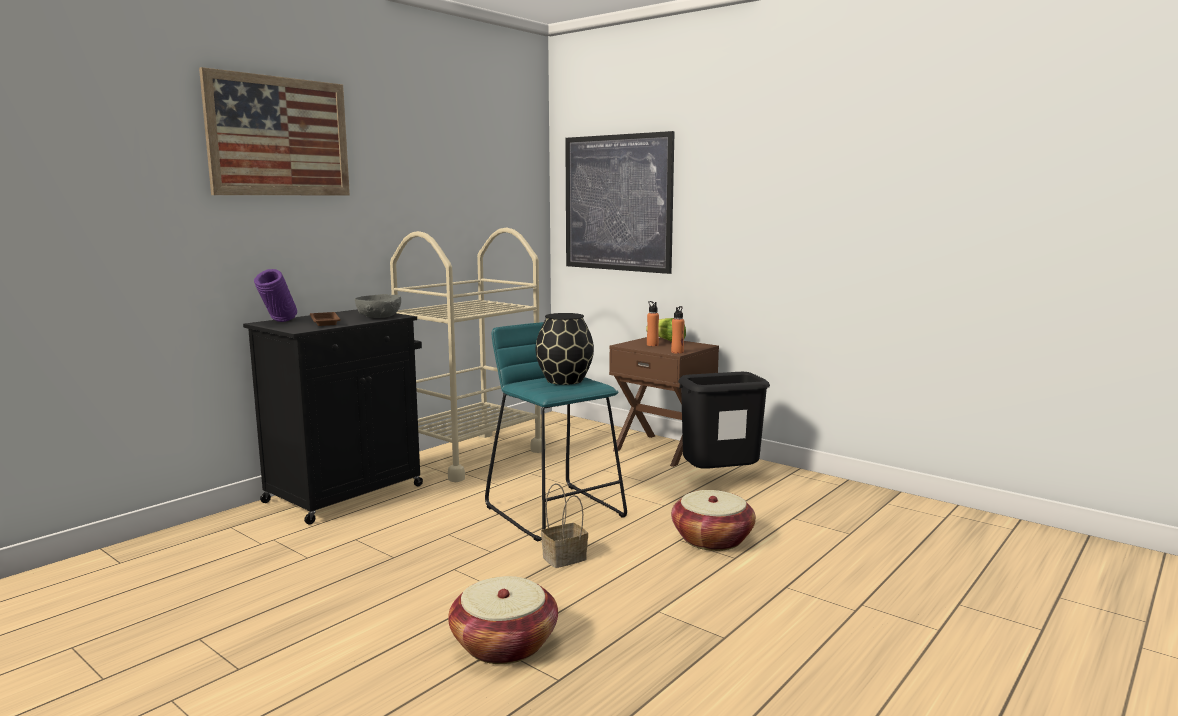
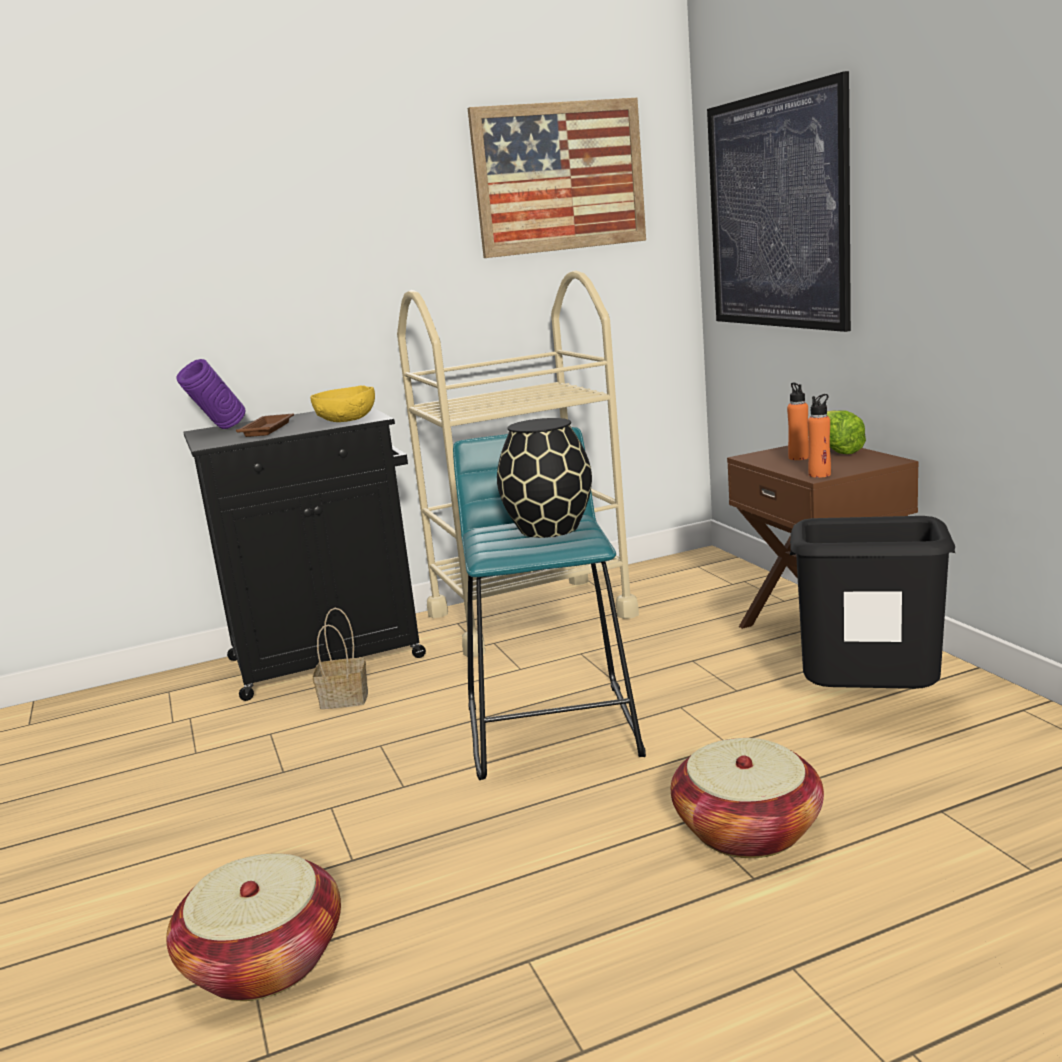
camera: 30 degrees right, 5 degrees up
(279, 137) = (215, 173): picture -> picture (559, 177)
(379, 317) = (346, 420): grey bowl -> yellow bowl
(565, 557) = (488, 818): basket -> basket (346, 698)

